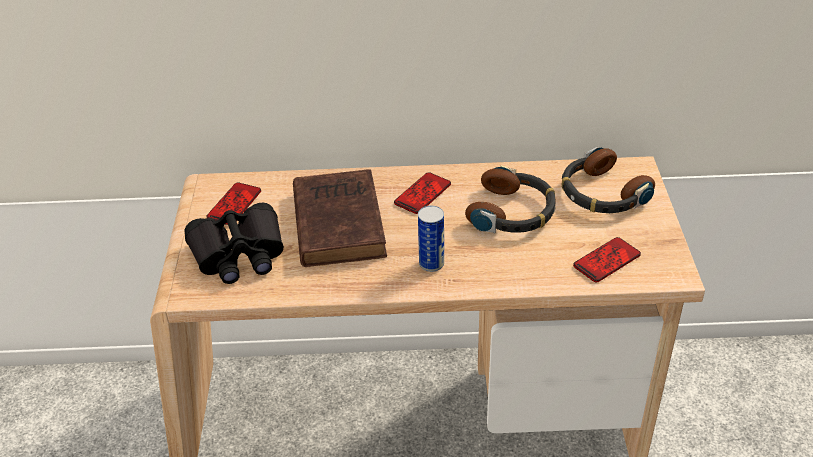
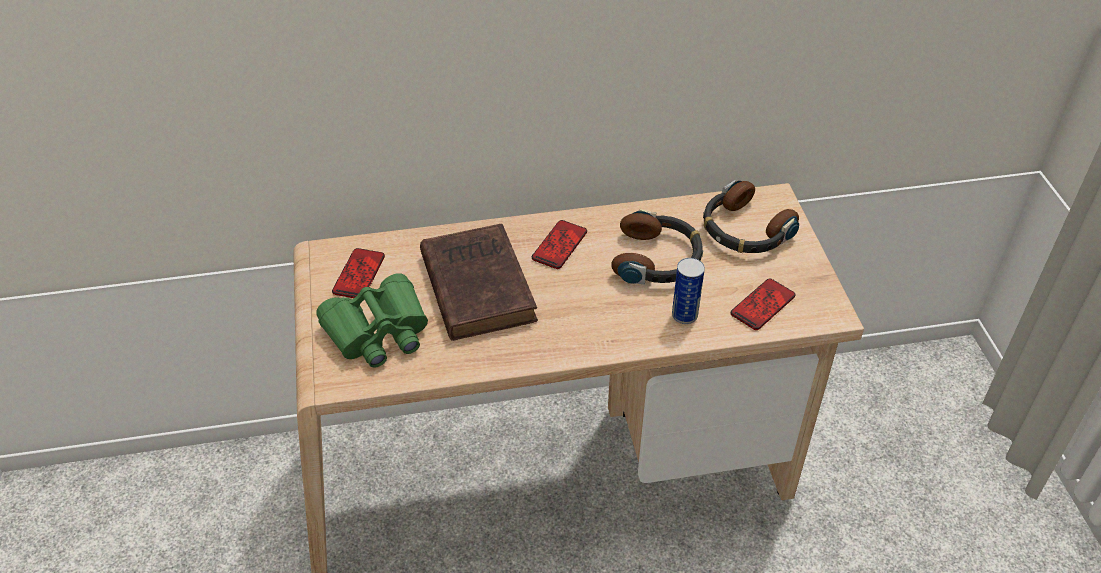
camera: 10 degrees left, 5 degrees up
(239, 254) = (378, 332): black binoculars -> green binoculars
(431, 264) = (585, 325): can -> can (684, 315)

